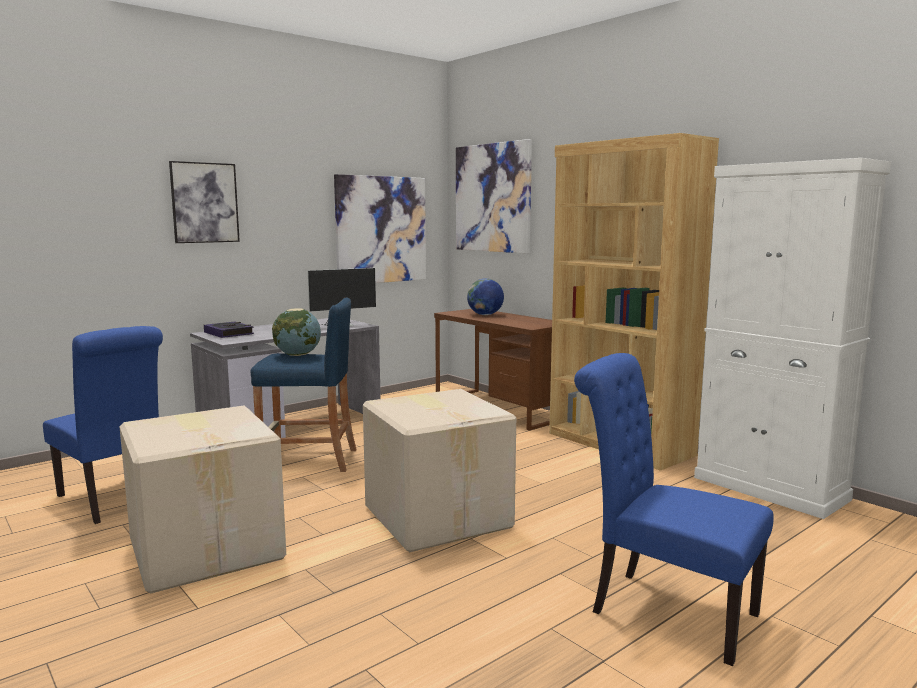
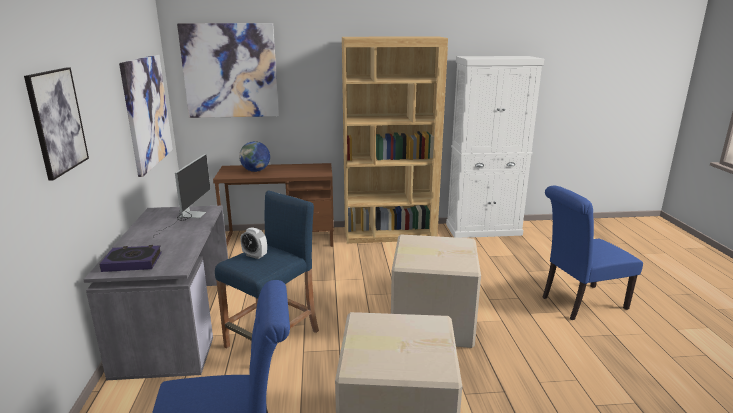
camera: 55 degrees left, 10 degrees up
(297, 355) = (255, 255): globe -> alarm clock

